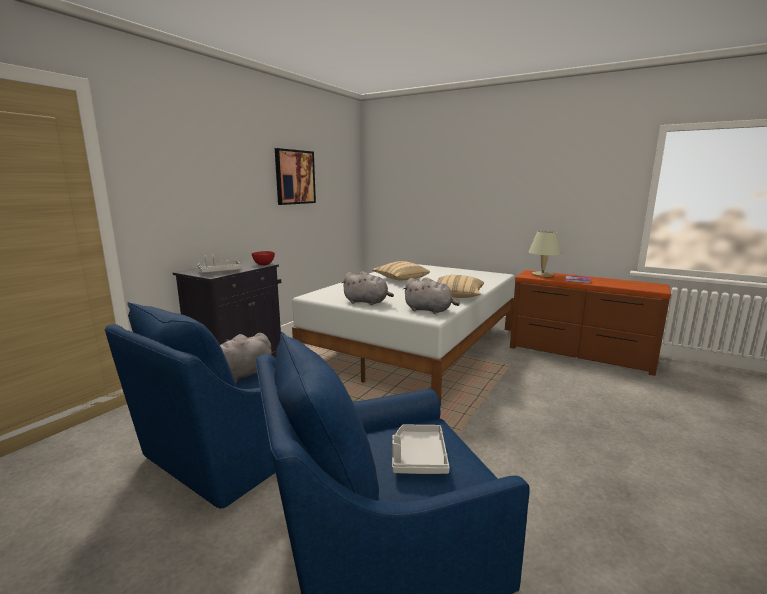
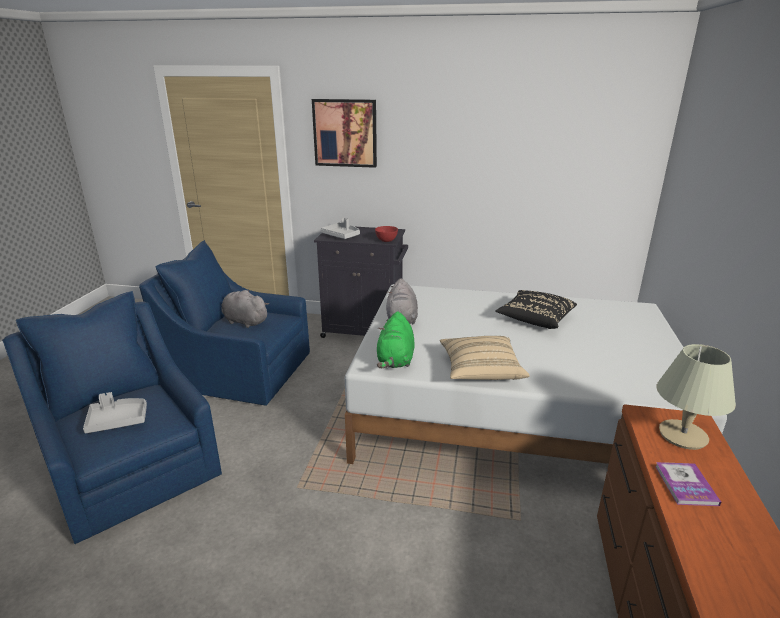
camera: 70 degrees right, 10 degrees up
(295, 177) = (503, 144): picture -> picture (345, 133)
(400, 279) = (535, 319): beige pillow -> black pillow
(430, 310) = (395, 360): grey plush toy -> green plush toy

